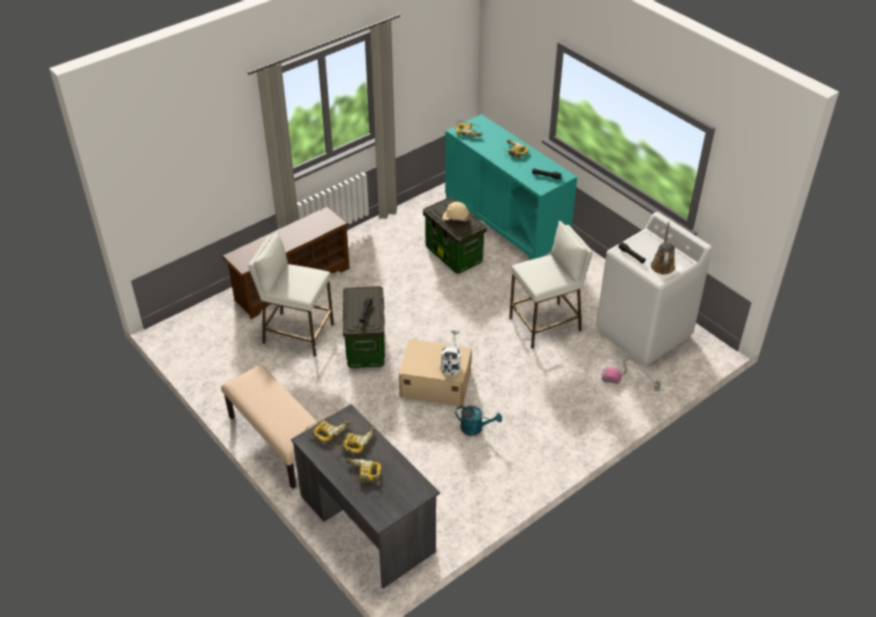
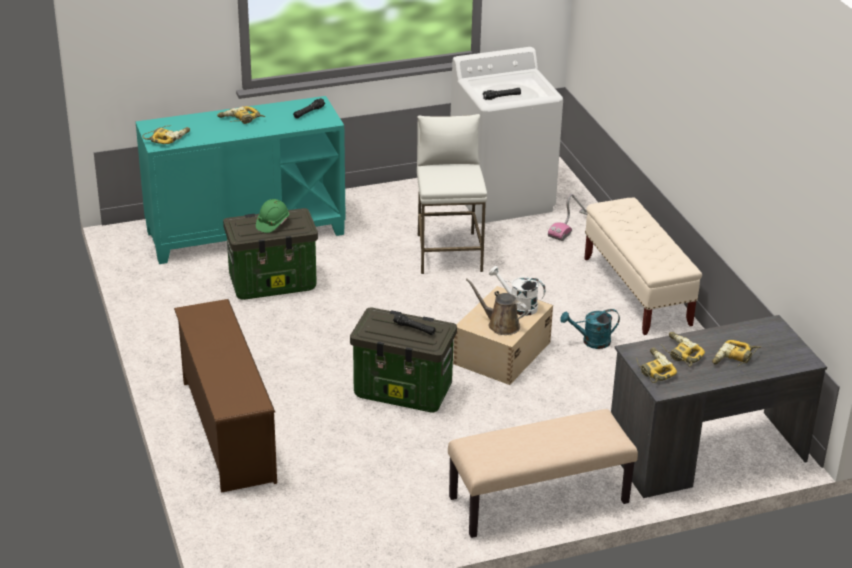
camera: 70 degrees left, 10 degrees down
(297, 334) = (339, 445): white stool -> none
(455, 217) = (272, 223): beige hard hat -> green hard hat
(475, 428) = (591, 341): turquoise watering can -> turquoise watering can turned 135 degrees counterclockwise
(559, 441) = (637, 292): none -> beige bench
(662, 264) = (527, 85): brown watering can -> brown watering can (500, 325)

